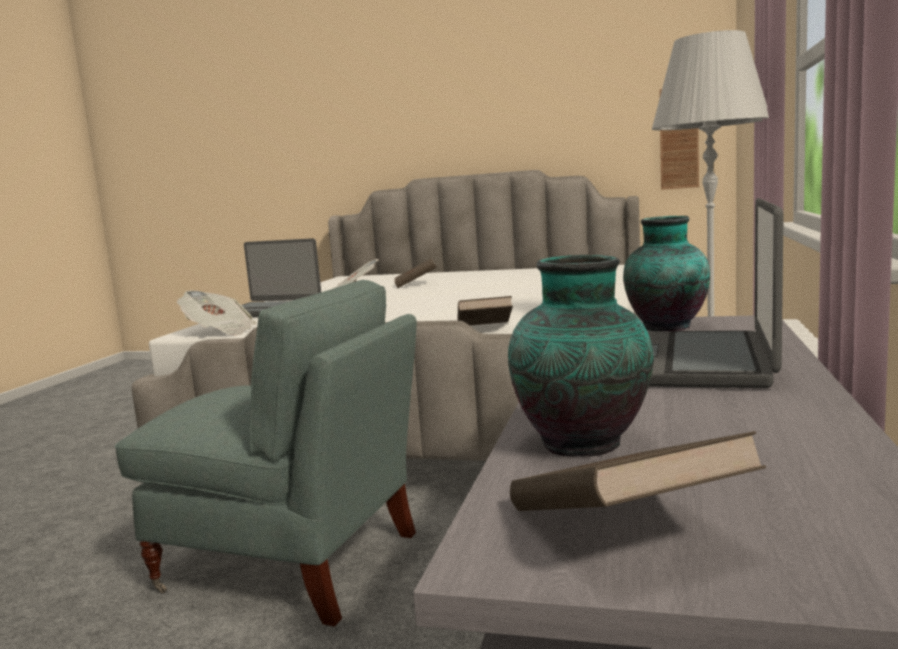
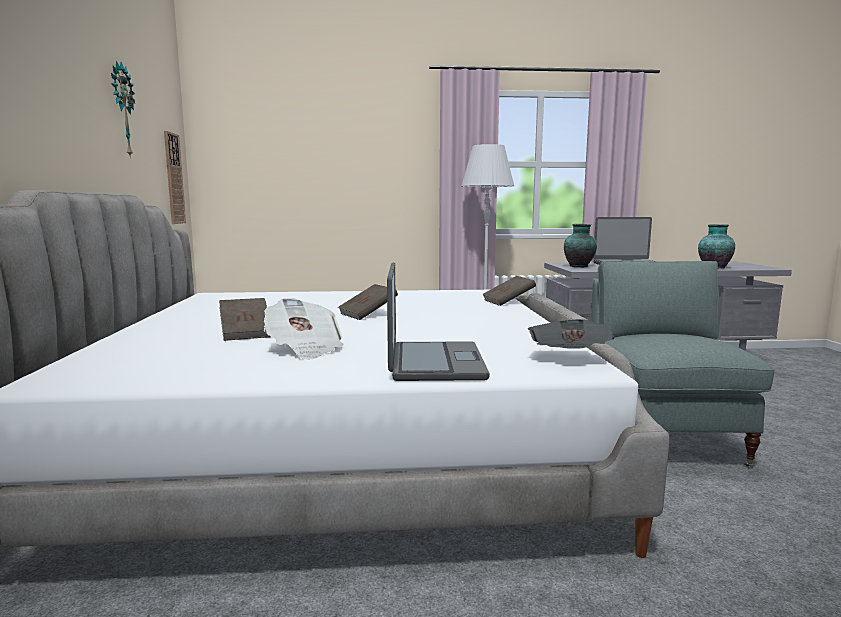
camera: 110 degrees left, 0 degrees up
(563, 94) = (121, 110): none -> wall clock
(624, 530) = (747, 266): brown book -> brown book (368, 314)

